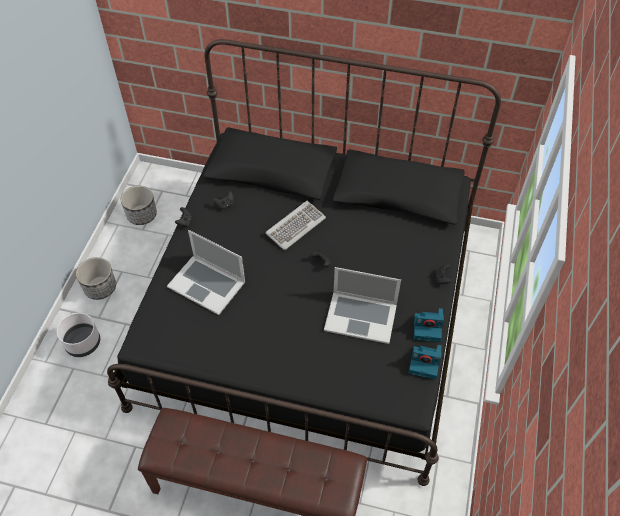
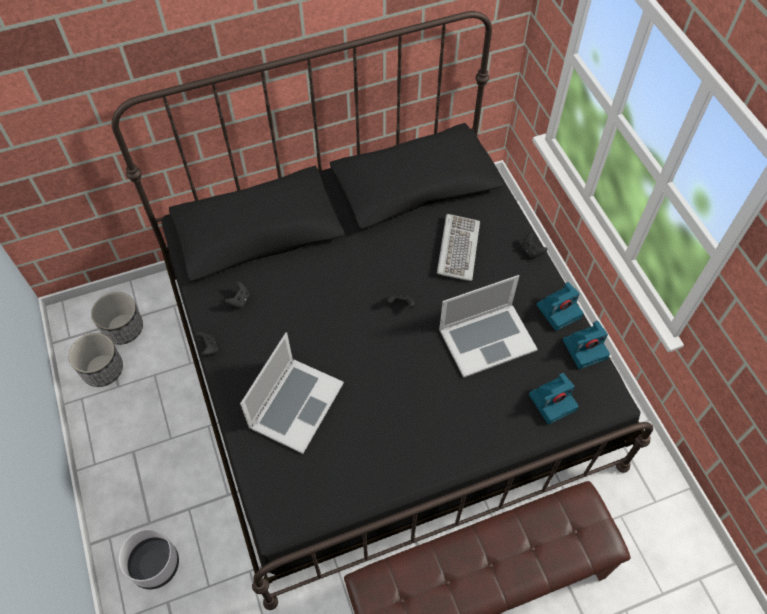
camera: 35 degrees left, 5 degrees up
(100, 287) = (122, 486): planter -> planter (123, 328)
(207, 284) = (296, 404): laptop -> laptop turned 60 degrees counterclockwise
(295, 226) = (339, 280): keyboard -> keyboard (457, 248)
(371, 382) = (553, 401): none -> camera

